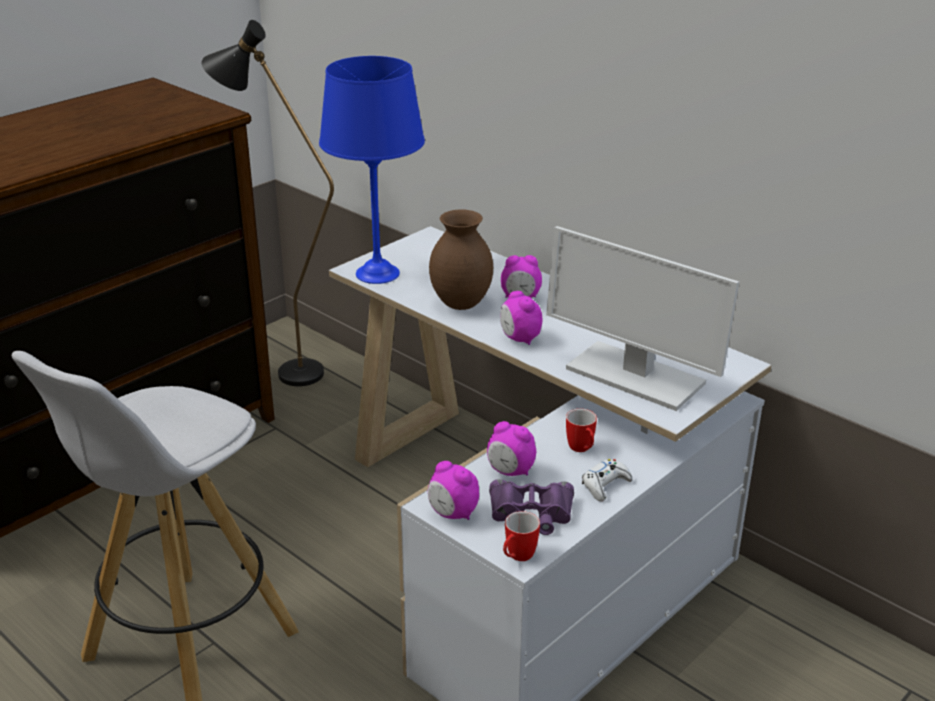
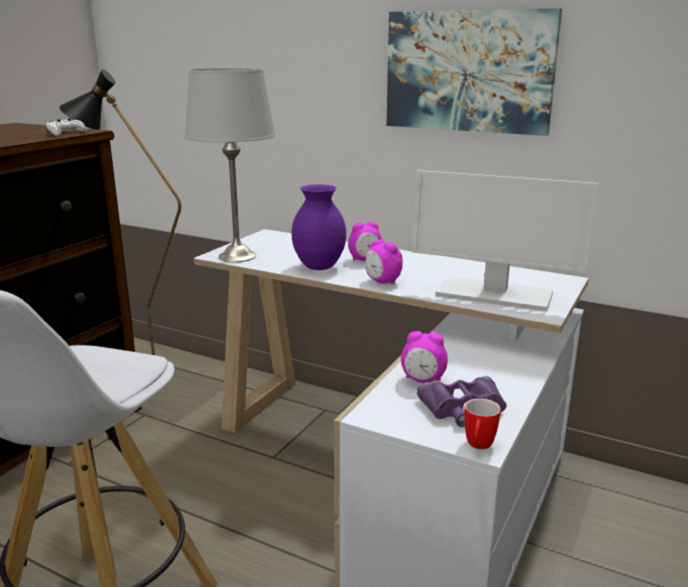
camera: 15 degrees left, 10 degrees down
(378, 274) = (238, 256): blue table lamp -> grey table lamp
(452, 514) = (393, 420): alarm clock -> none
(460, 303) = (318, 267): brown vase -> purple vase
(582, 450) = (472, 357): mug -> none
(605, 485) = (511, 379): white game controller -> white game controller (66, 133)
(655, 93) = (468, 71): none -> picture

